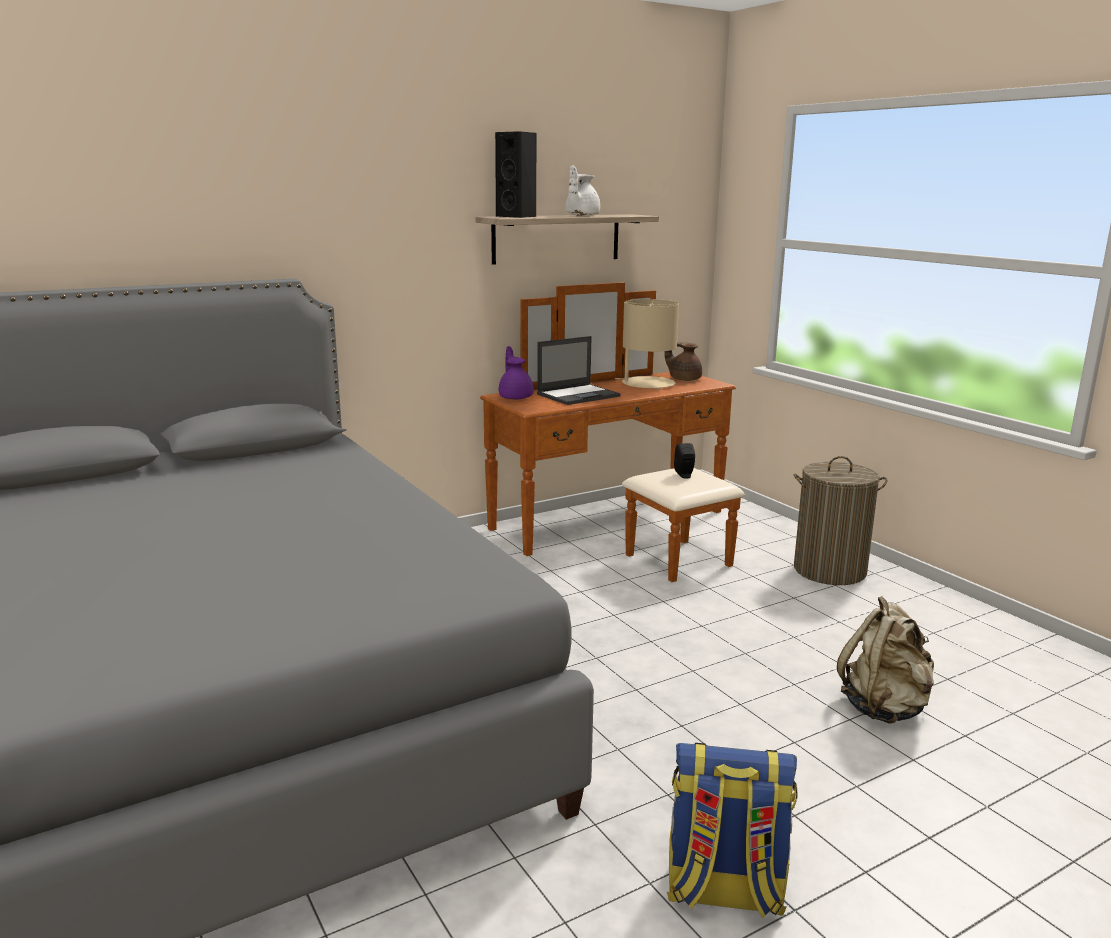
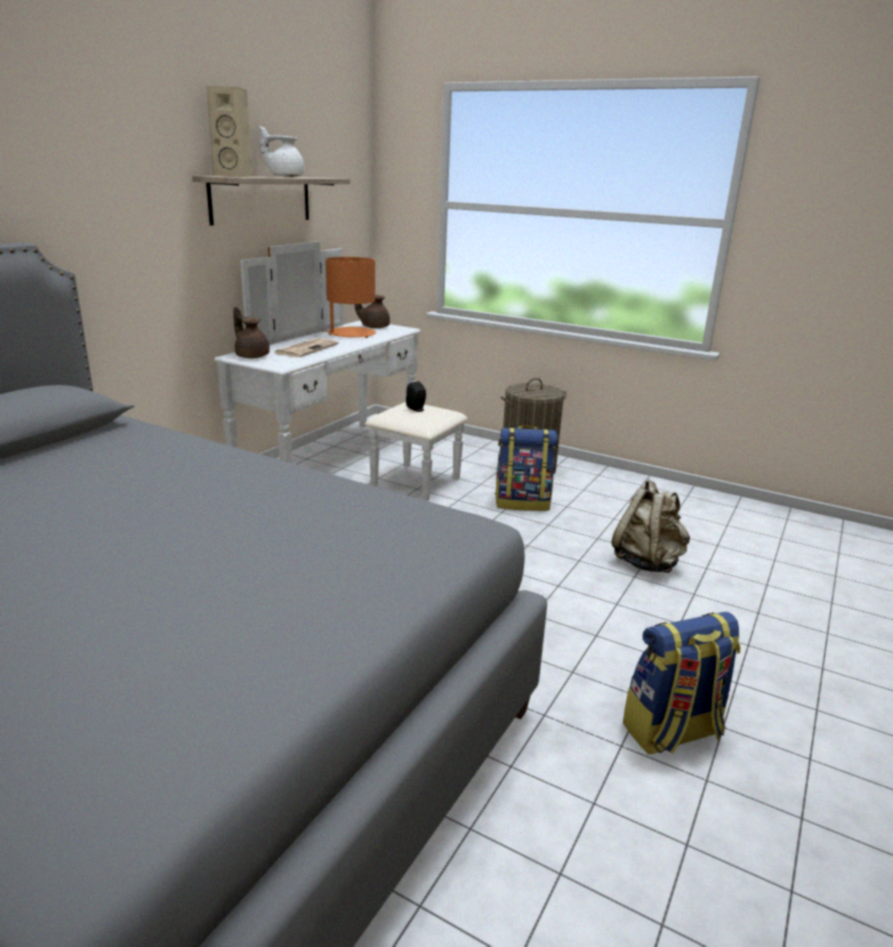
camera: 30 degrees left, 5 degrees up
(516, 397) = (251, 356): purple teapot -> brown teapot
(518, 216) = (236, 176): black speaker -> beige speaker
(579, 395) = (306, 348): laptop -> newspaper
(581, 215) = (285, 177): white teapot -> white teapot turned 90 degrees clockwise
(623, 528) = (350, 463): brown dresser -> white dresser
(647, 384) = (351, 334): beige table lamp -> orange table lamp
(785, 606) = (522, 503): none -> backpack

